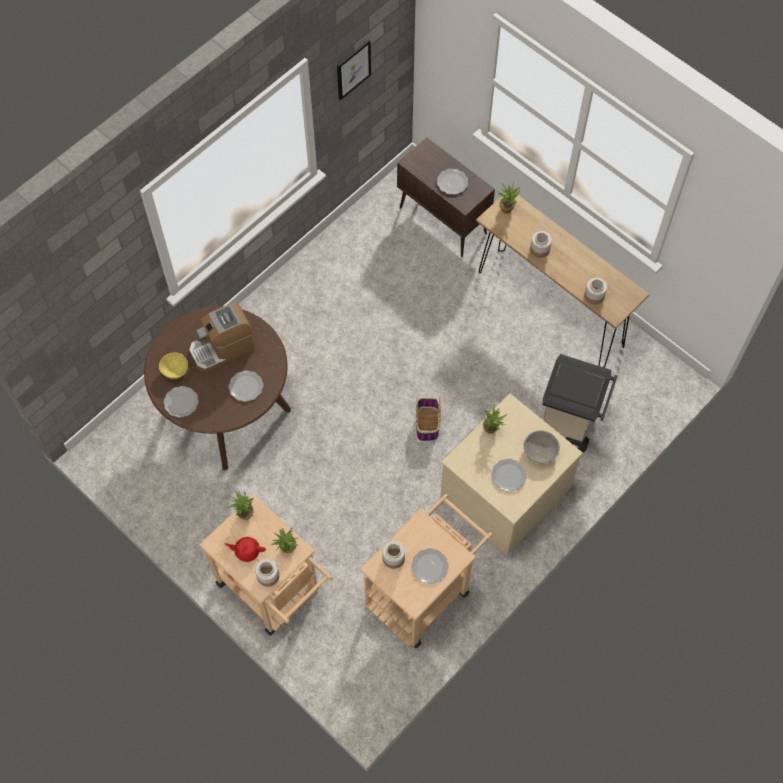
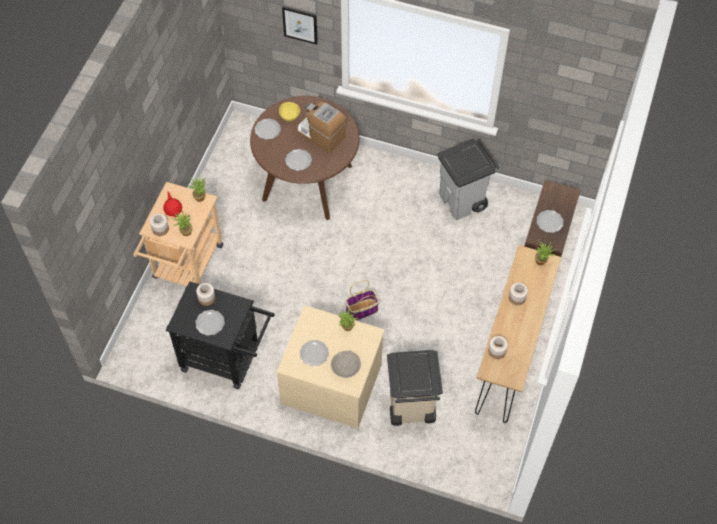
camera: 65 degrees right, 5 degrees down
(339, 265) = (463, 201): none -> grey trash can
(353, 69) = (551, 81): picture -> picture (300, 24)
(423, 591) = (227, 359): beige cart -> black cart

